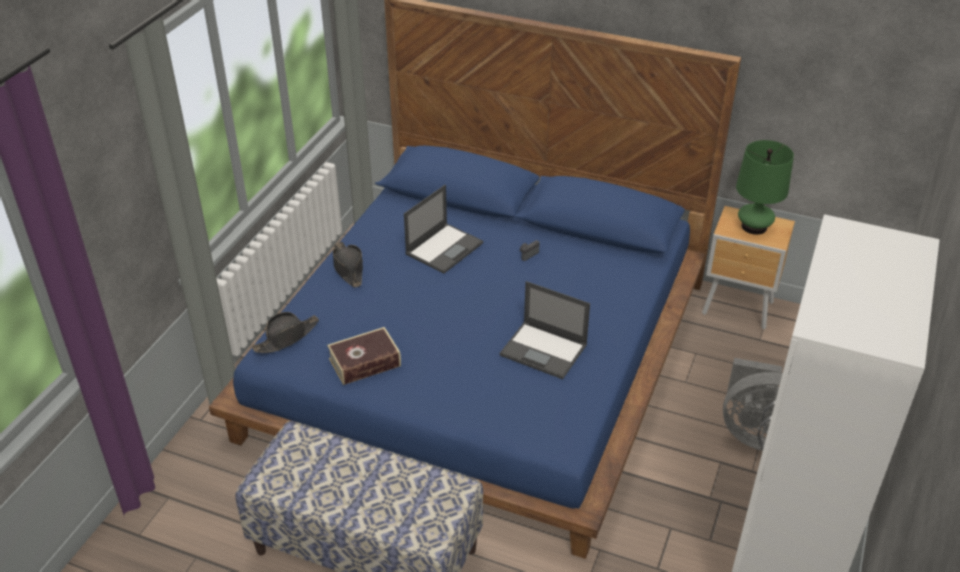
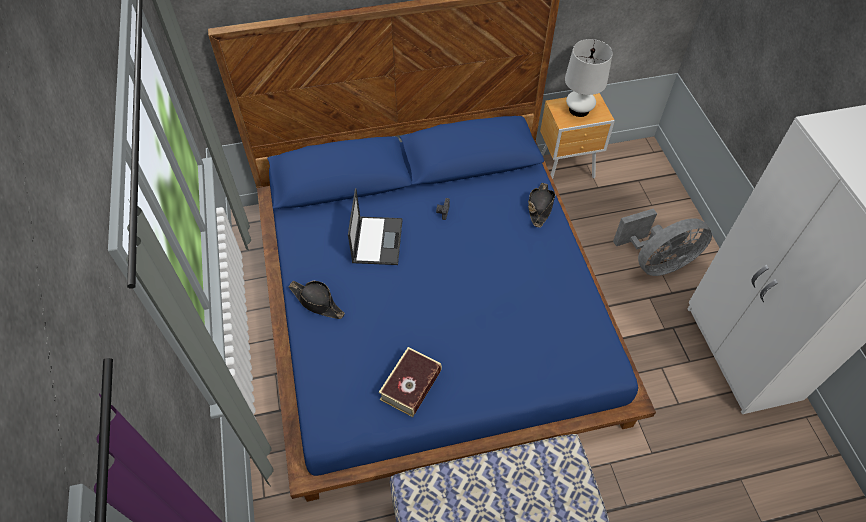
camera: 35 degrees left, 15 degrees up
(286, 337) = (328, 401): black hat -> black hat (540, 207)
(544, 350) = (529, 293): laptop -> none
(754, 227) = (579, 109): green table lamp -> white table lamp

